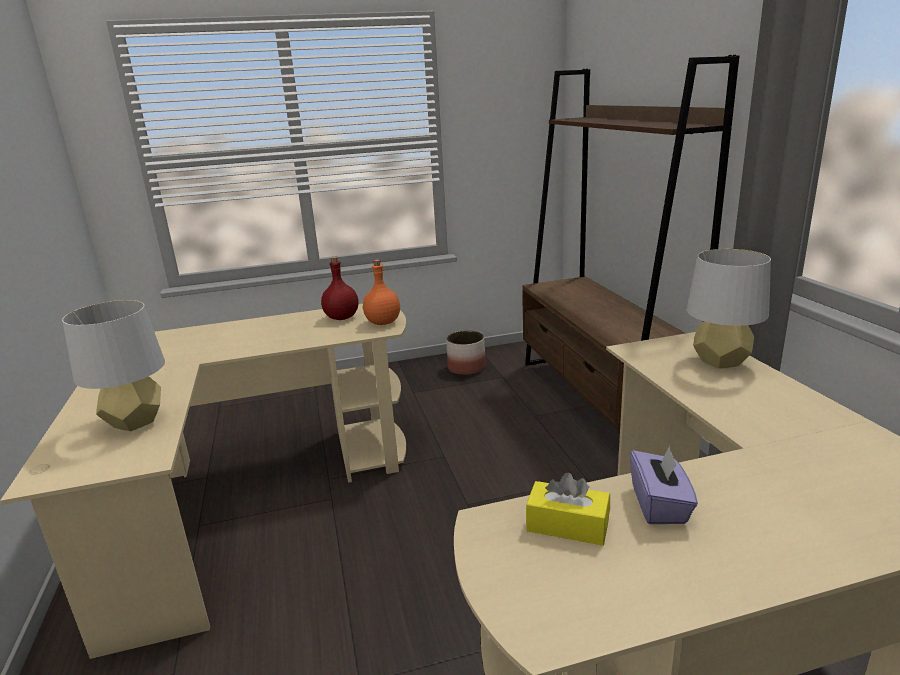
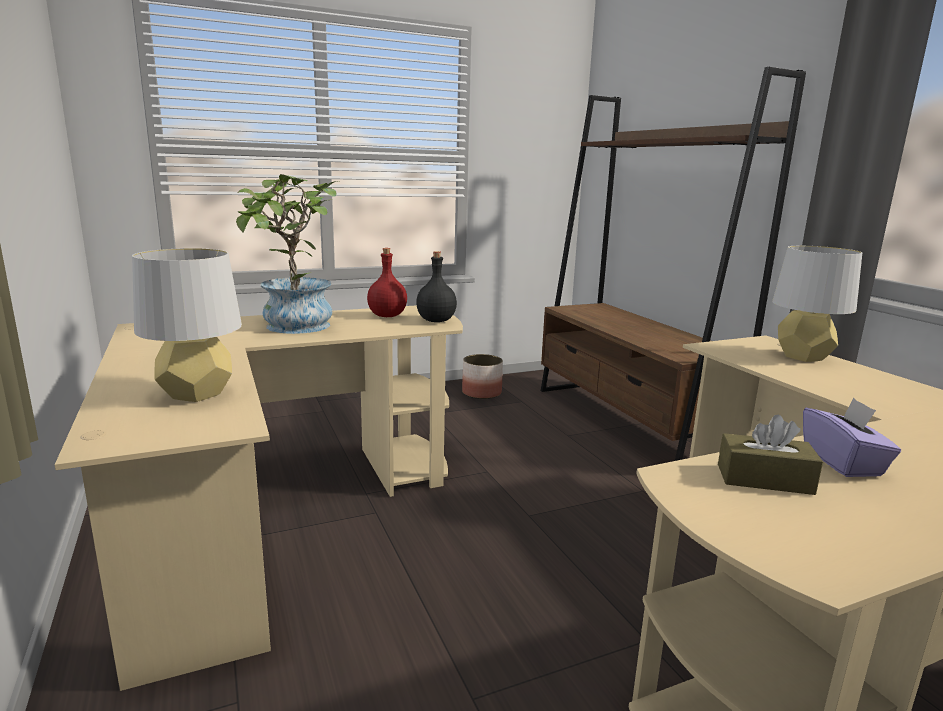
camera: 10 degrees left, 5 degrees down
(251, 337) = (294, 328): none -> potted plant
(383, 322) = (436, 320): orange bottle -> black bottle
(567, 525) = (764, 479): yellow tissue box -> brown tissue box

